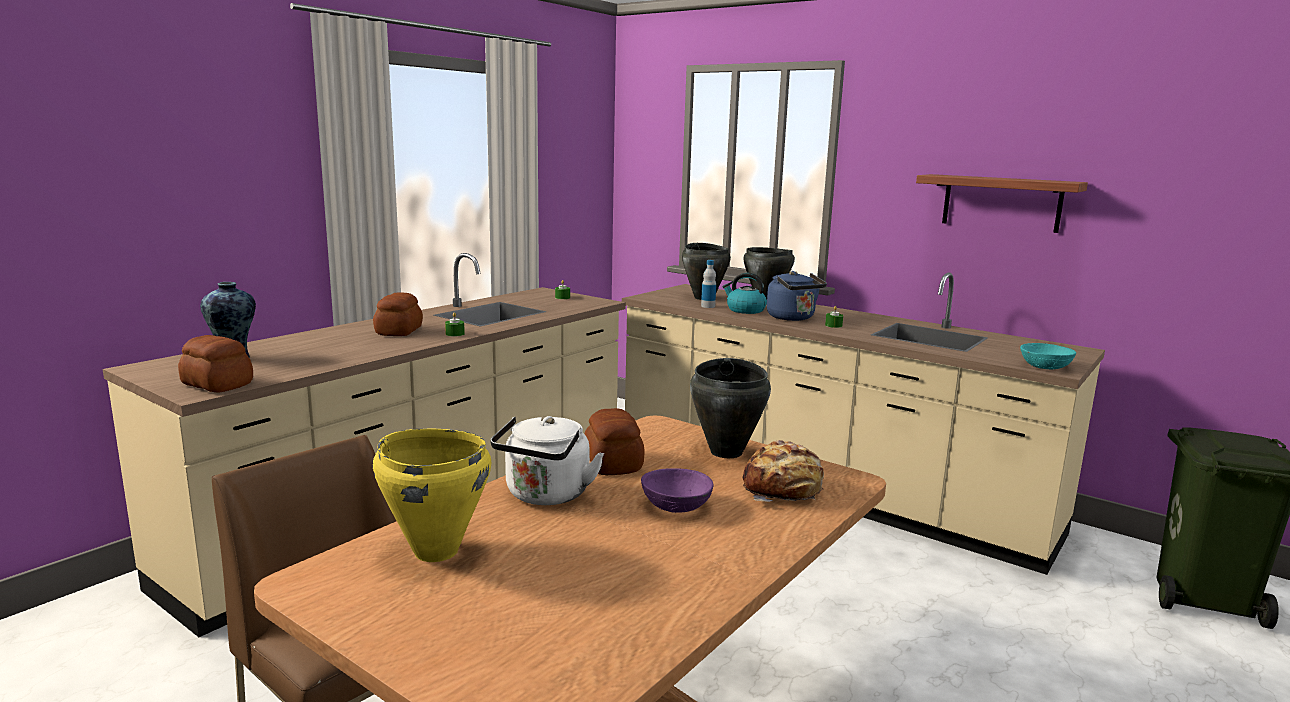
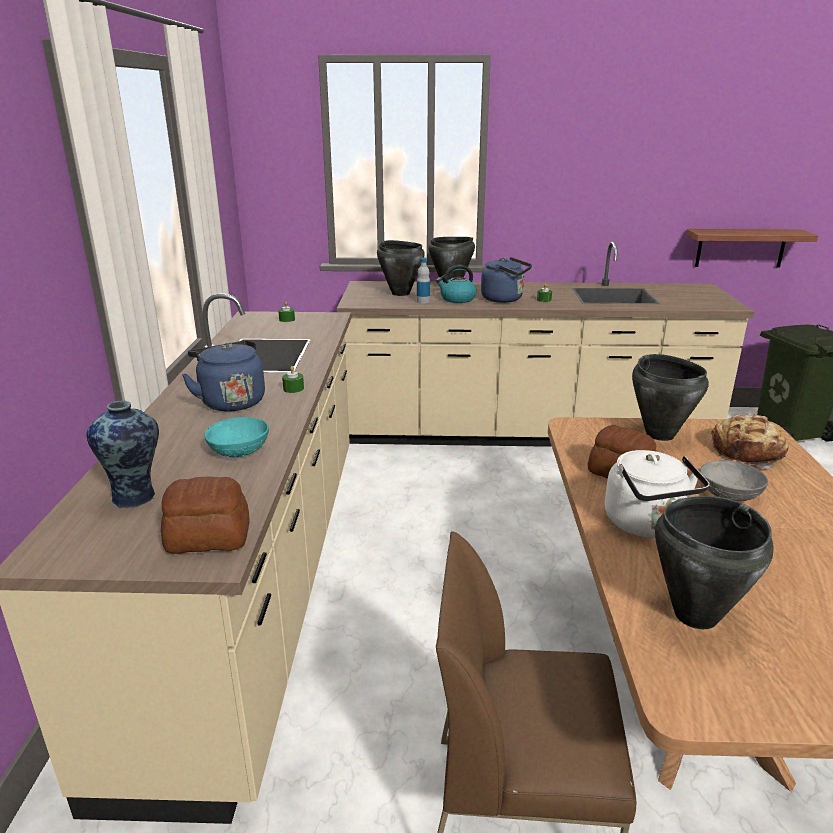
camera: 35 degrees left, 10 degrees up
(400, 331) = (231, 401): bread -> blue kettle
(436, 551) = (694, 614): yellow cooking pot -> black cooking pot
(676, 506) = (730, 494): purple bowl -> grey bowl
(1001, 203) = (629, 179): shelf -> shelf (740, 248)
(1046, 367) = (720, 305): turquoise bowl -> turquoise bowl (240, 450)

